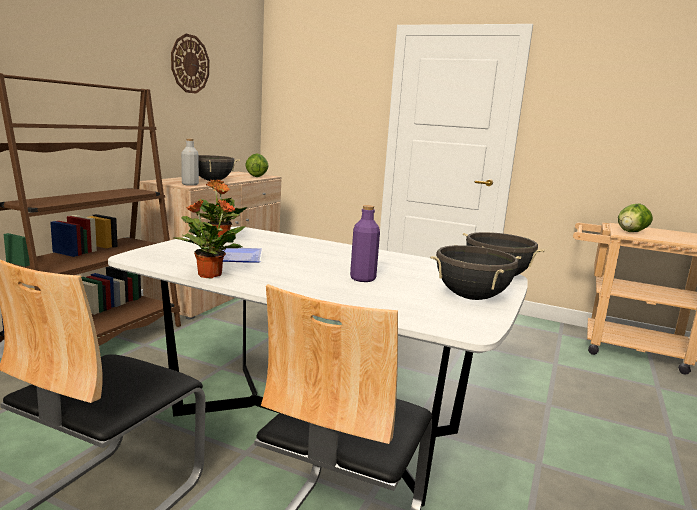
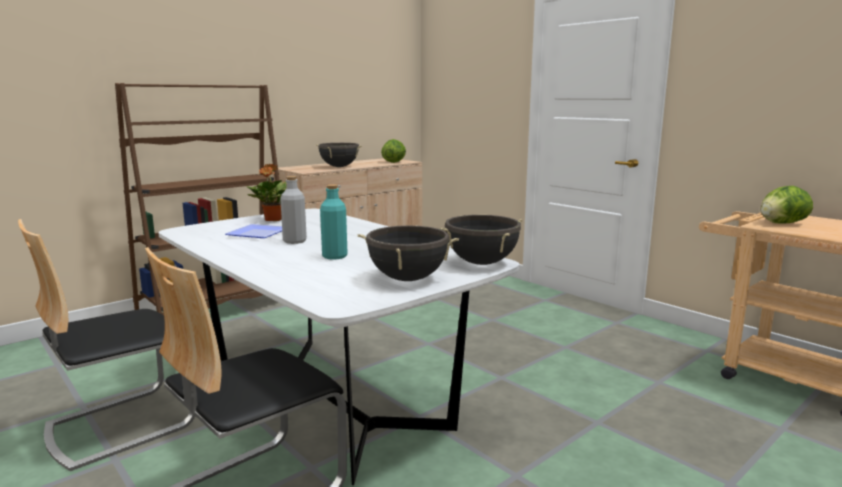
camera: 25 degrees right, 0 degrees up
(190, 64) = (328, 57): wall clock -> none
(190, 184) = (309, 170): grey bottle -> grey bottle (295, 241)
(209, 275) = (209, 246): potted plant -> none
(362, 278) = (334, 256): purple bottle -> turquoise bottle

